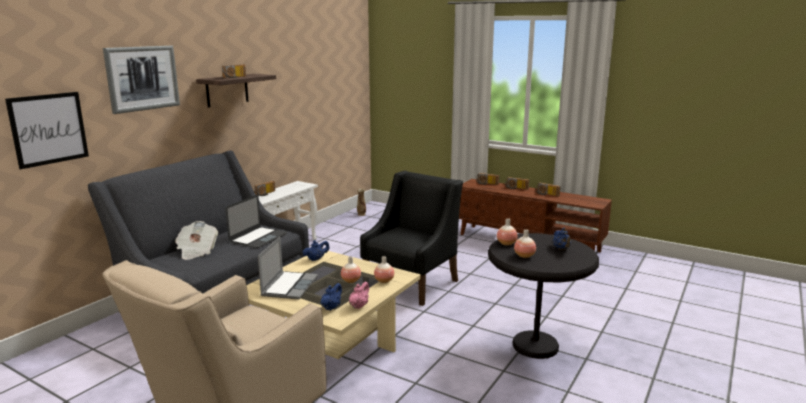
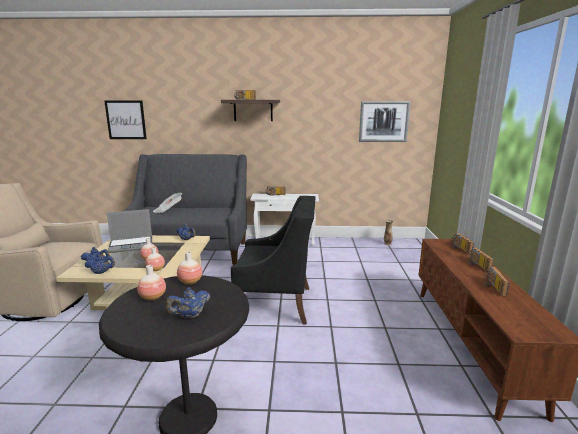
camera: 60 degrees right, 0 degrees up
(142, 78) = (184, 96): picture -> picture (383, 121)
(258, 237) = (204, 215): laptop -> none
(359, 306) = (101, 272): pink teapot -> blue teapot

